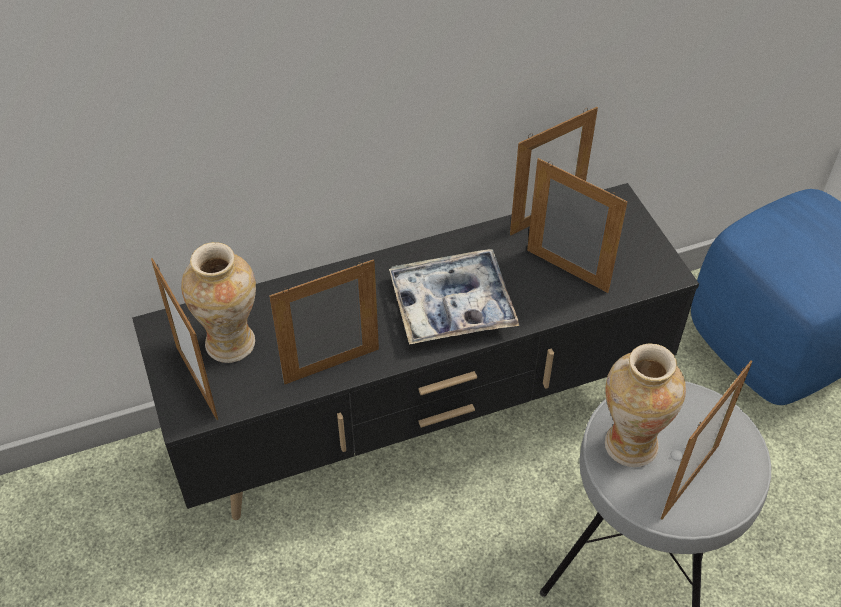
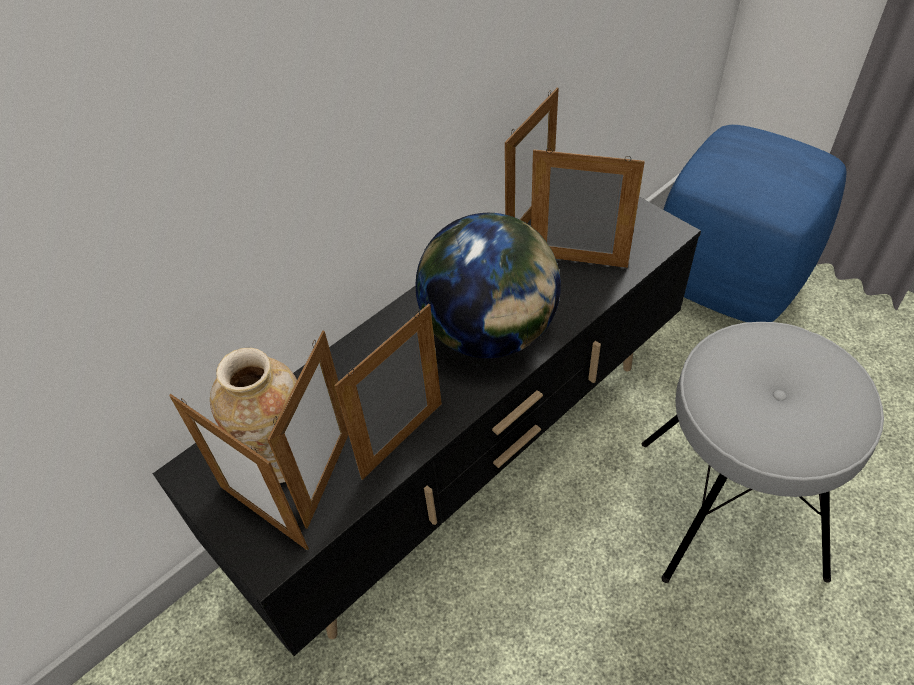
camera: 20 degrees left, 0 degrees up
(452, 305) = (490, 332): tray -> globe
(630, 443) = (735, 400): vase -> none
(690, 481) = (811, 415): picture frame -> picture frame (329, 476)

